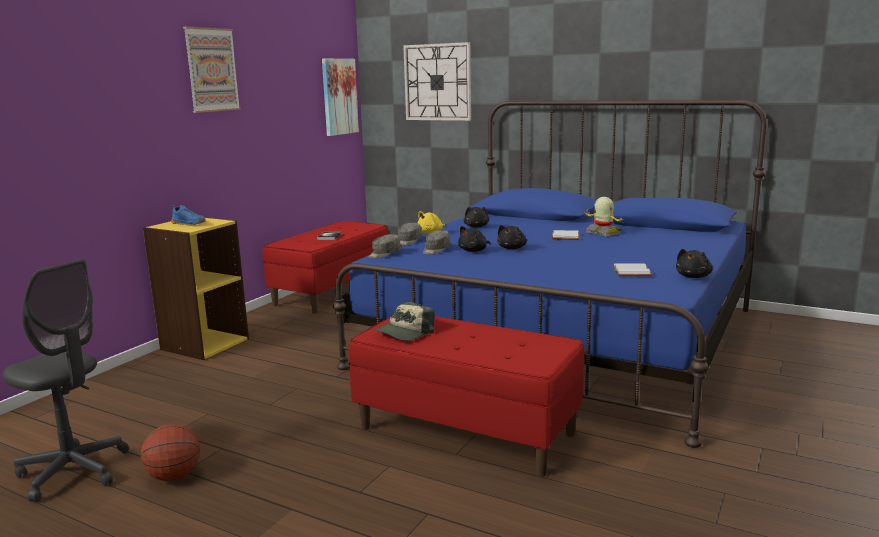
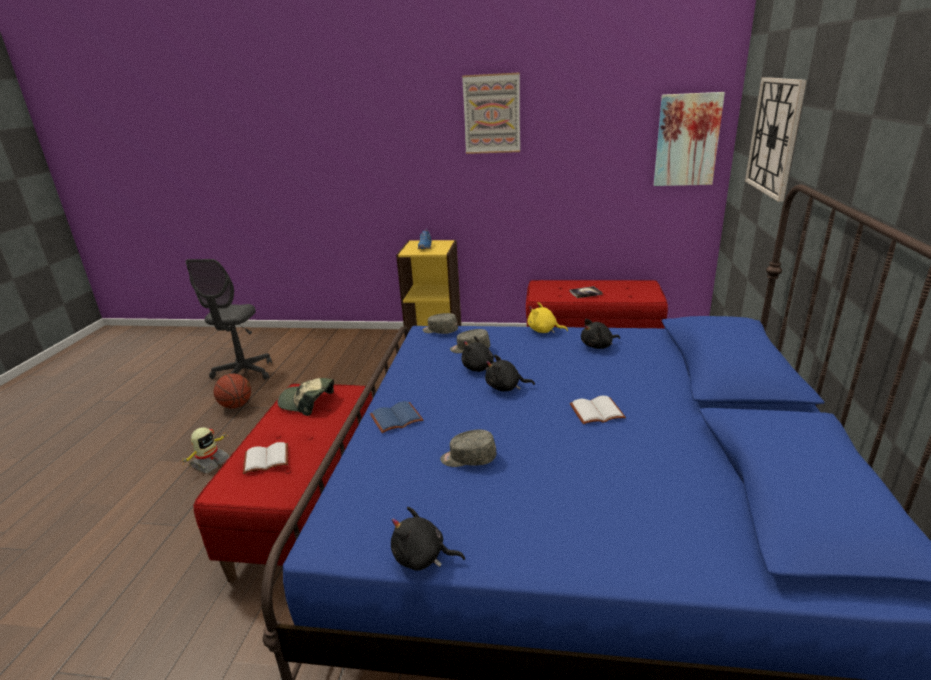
camera: 70 degrees right, 10 degrees up
(408, 241) = (497, 329): grey cap -> grey cap (468, 458)
(531, 273) = (396, 419): none -> blue book
(603, 233) = (646, 439): toy robot -> toy robot (210, 462)
(633, 272) = (428, 494): white book -> white book (265, 460)

